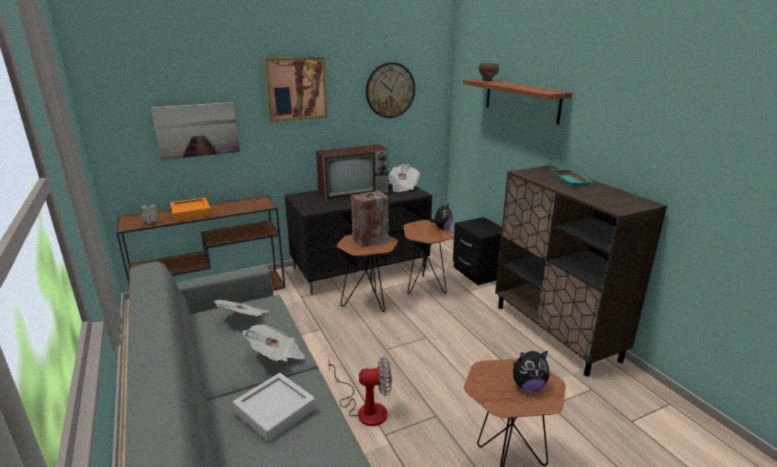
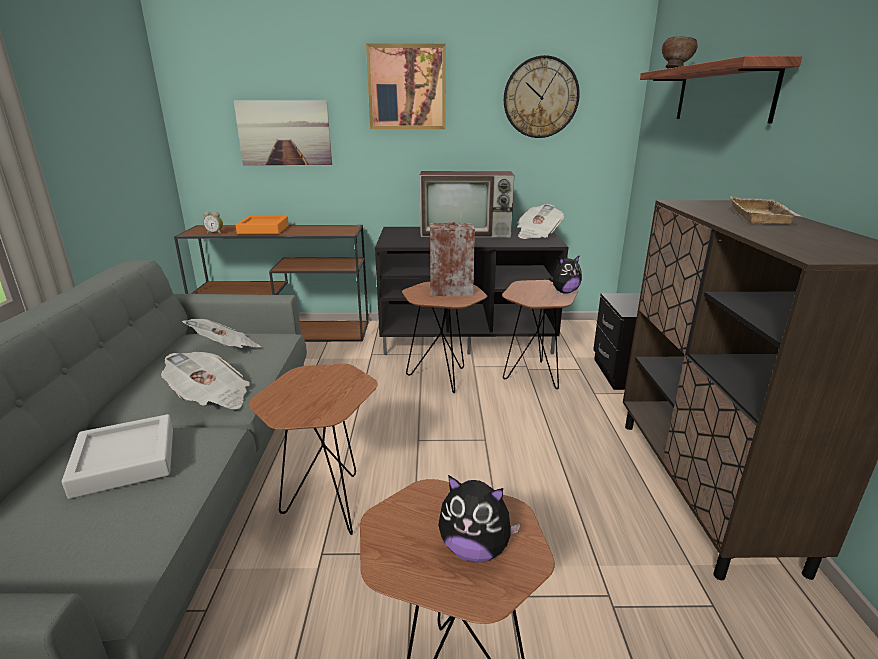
camera: 25 degrees right, 0 degrees up
(365, 408) = (327, 508): fan -> brown side table
(572, 181) = (763, 217): turquoise tray -> beige tray

